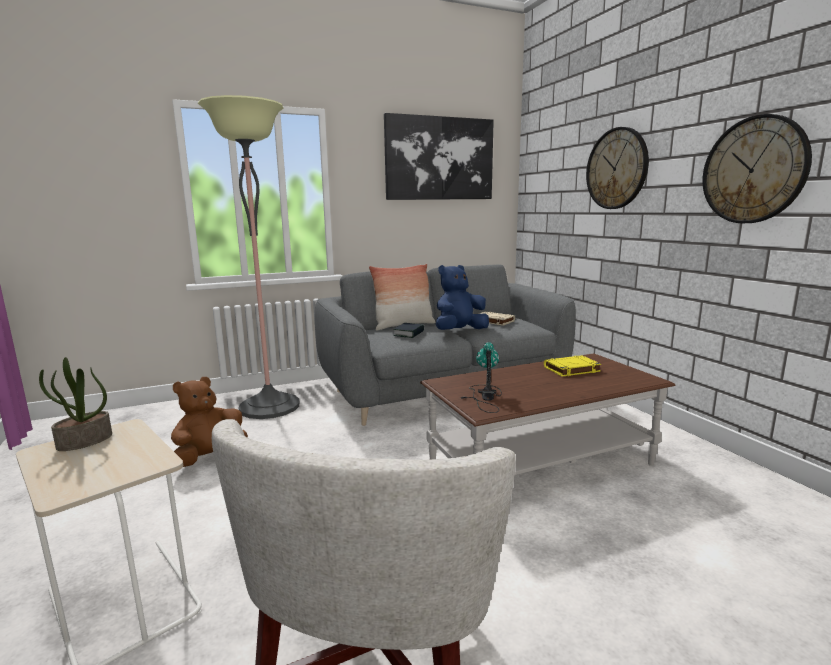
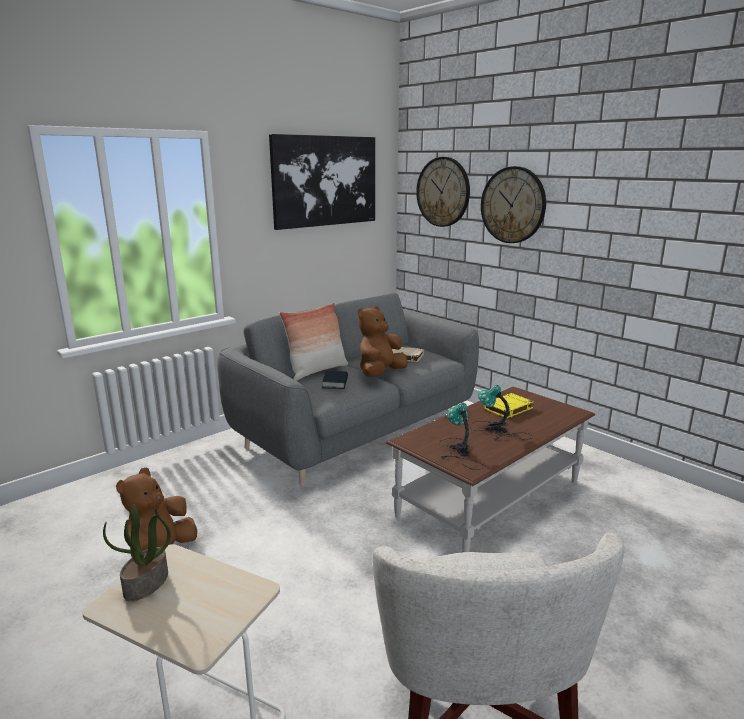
camera: 20 degrees left, 5 degrees up
(269, 407) = (181, 479): floor lamp -> none
(459, 331) = (380, 373): blue plush toy -> brown plush toy
(542, 385) = (497, 431): none -> table lamp
(753, 170) = (644, 227): wall clock -> wall clock (443, 192)

